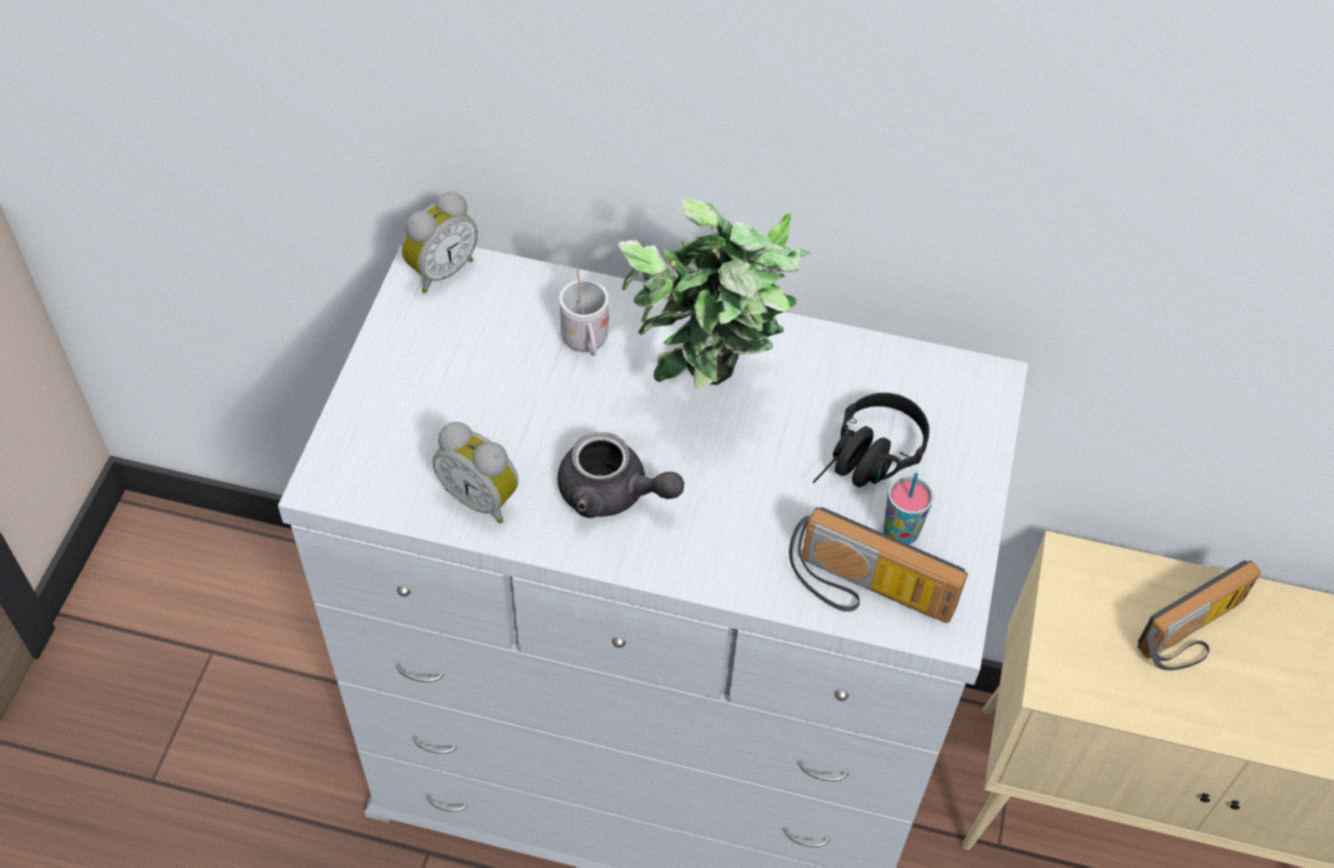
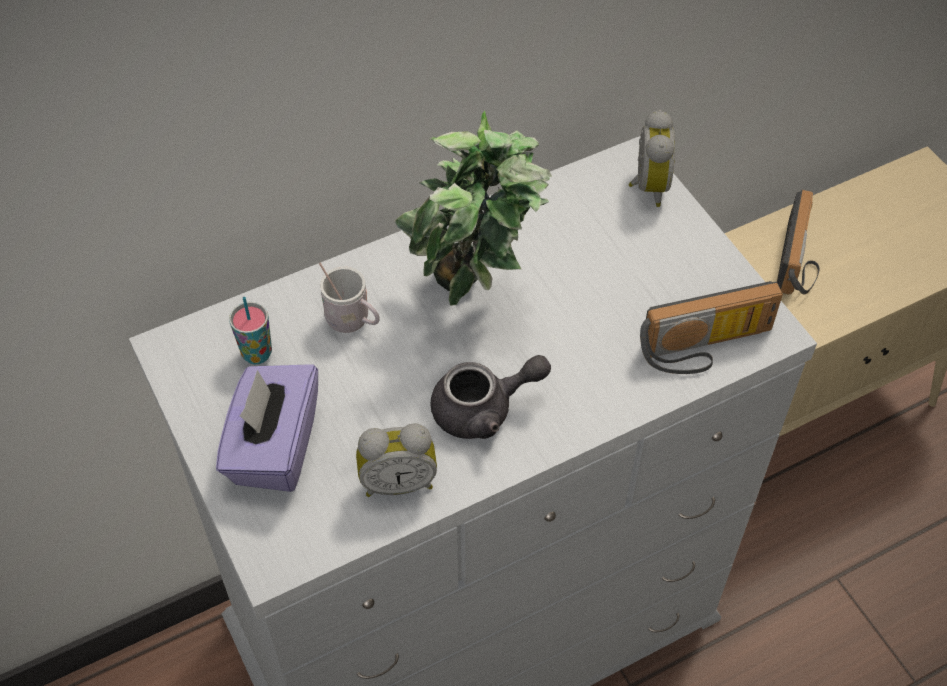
camera: 40 degrees left, 0 degrees up
(419, 397) = (274, 447): none -> purple tissue box
(440, 270) = (187, 346): alarm clock -> alarm clock (647, 186)
(867, 462) = (617, 266): black headphones -> none
(900, 534) = (685, 296): cup -> cup (257, 354)

